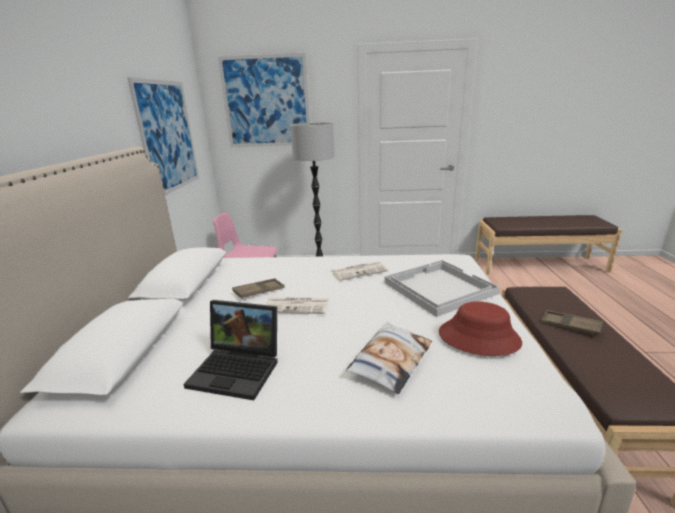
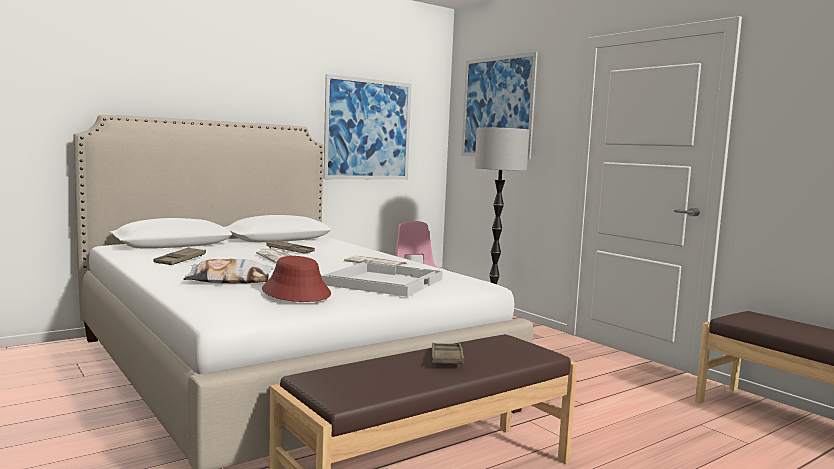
camera: 50 degrees right, 15 degrees down
(239, 369) = (180, 260): laptop -> brown tray

